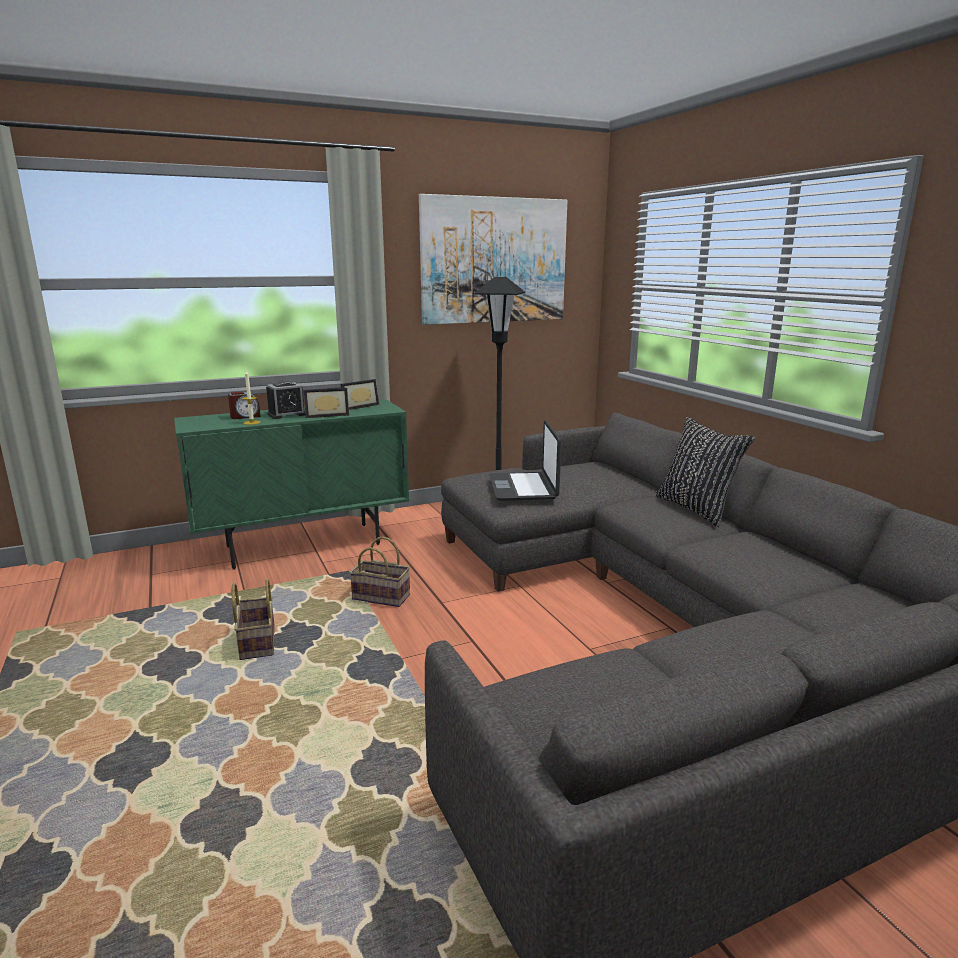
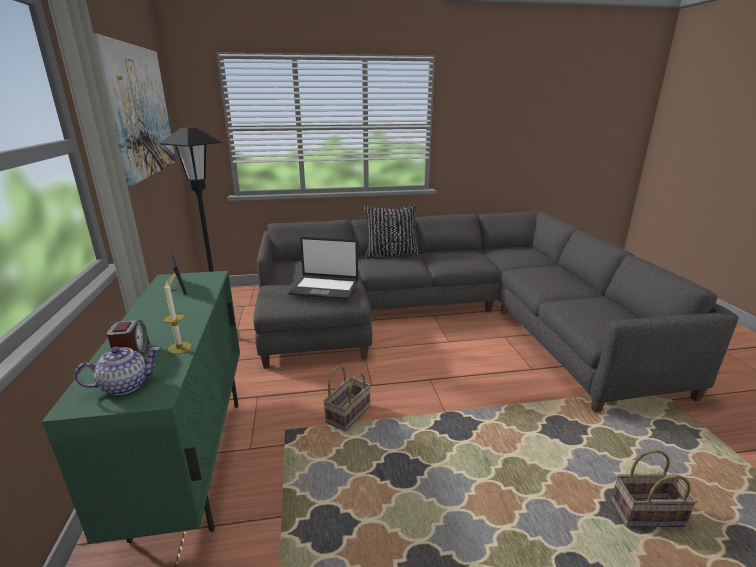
camera: 75 degrees left, 5 degrees up
(205, 422) = (124, 385): none -> teapot
(256, 642) = (400, 500): basket -> basket (646, 514)
(287, 414) = (161, 326): alarm clock -> none
(327, 415) = (197, 304): picture frame -> none

